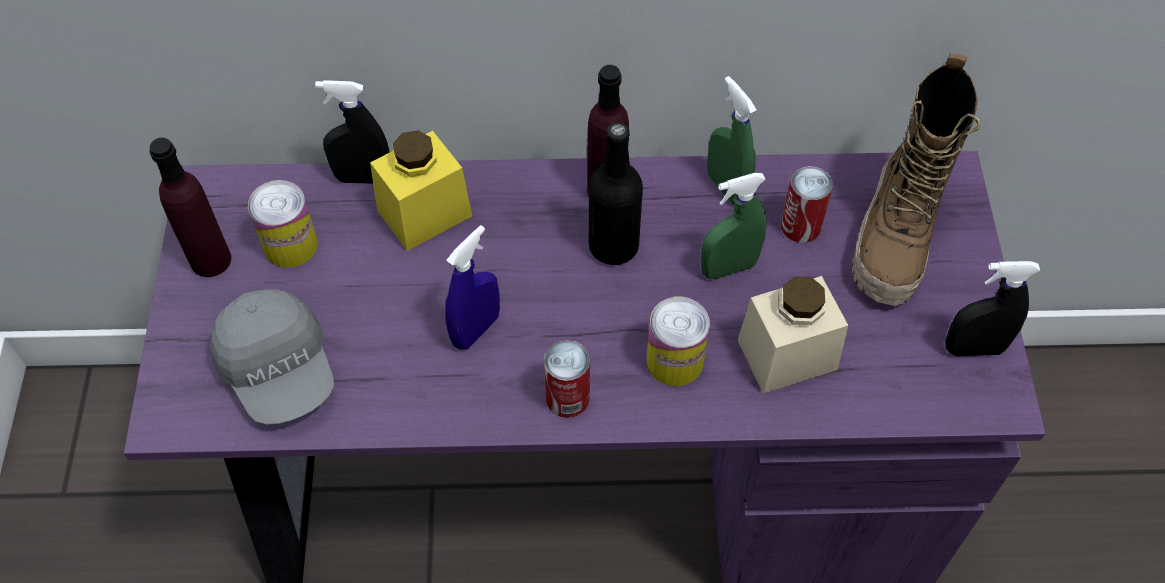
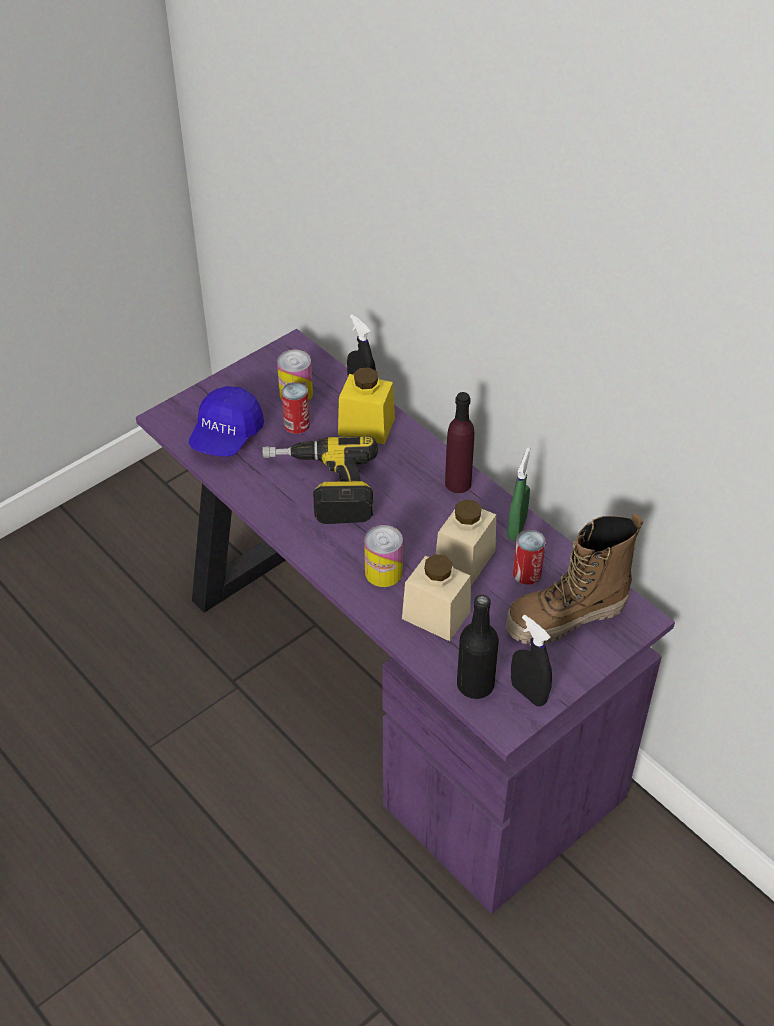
camera: 50 degrees right, 10 degrees down
(210, 260) = (258, 374): purple bottle -> none
(279, 370) = (226, 436): grey cap -> blue cap
(476, 330) = (320, 488): blue spray bottle -> power drill
(567, 398) = (318, 545): can -> can (296, 424)
(613, 246) = (426, 507): black bottle -> black bottle (475, 685)
(728, 268) = (464, 560): green spray bottle -> beige jar

